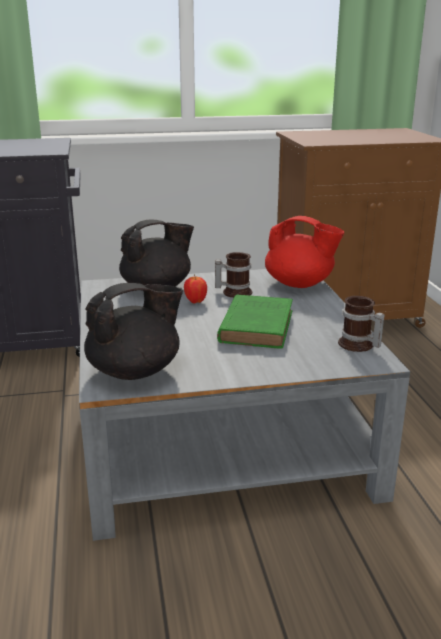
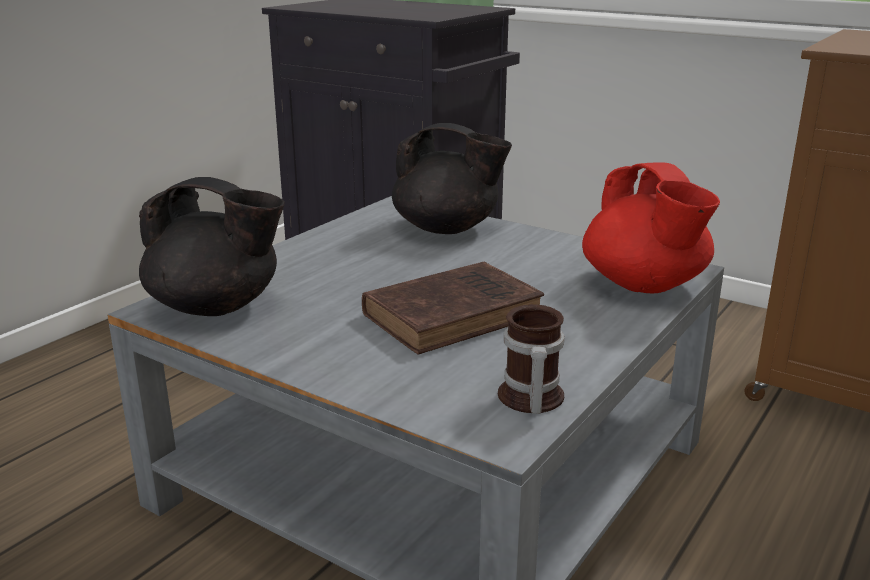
camera: 45 degrees right, 0 degrees up
(195, 301) = (452, 258): apple -> none
(234, 292) = (527, 264): mug -> none
(257, 325) = (456, 314): green book -> brown book

